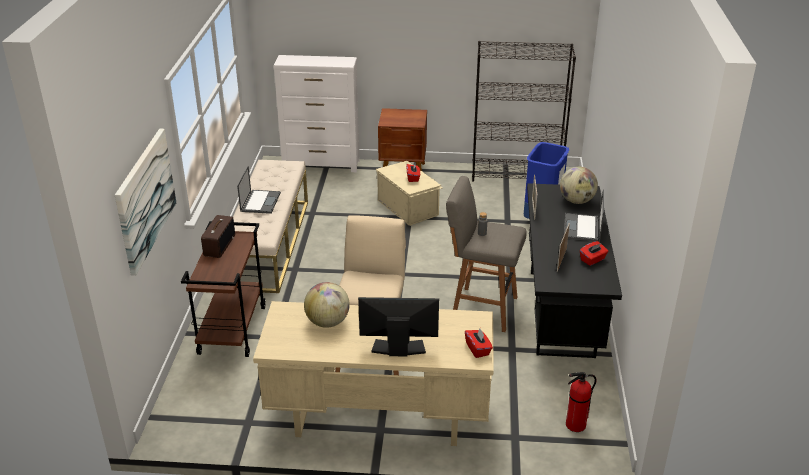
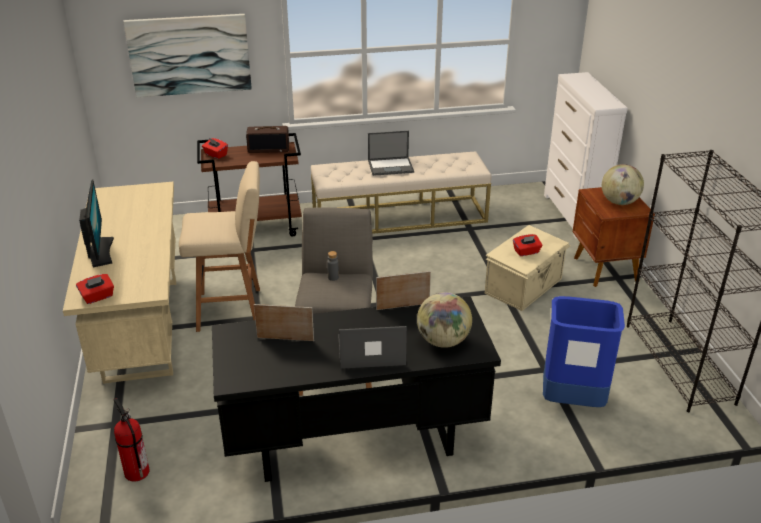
camera: 75 degrees right, 0 degrees up
(327, 322) = (142, 211): globe -> globe (619, 202)
(592, 260) = (292, 365): red tissue box -> red tissue box (215, 155)

